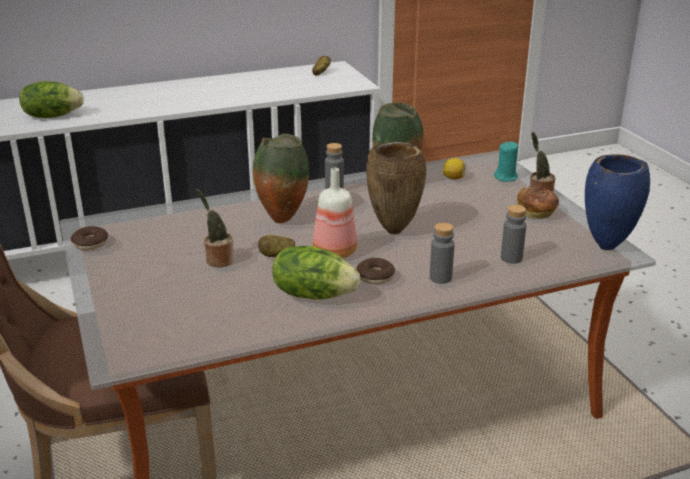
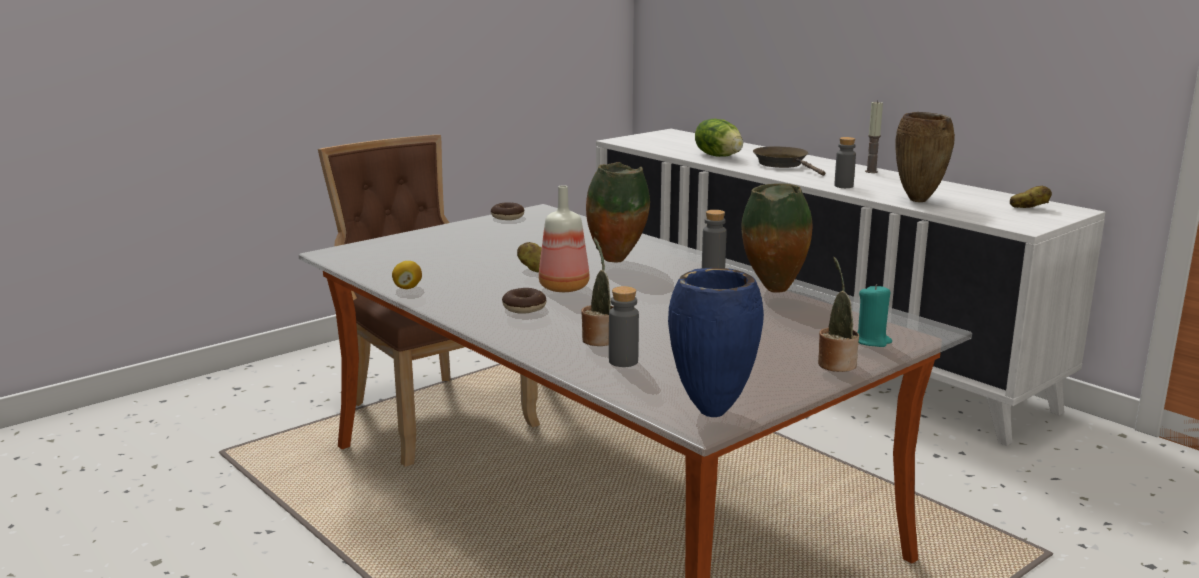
camera: 70 degrees right, 10 degrees down
(117, 102) = (783, 164): none -> brown frying pan
(178, 84) = (871, 171): none -> candle
(218, 260) = (511, 253): potted plant -> potted plant (599, 338)
(313, 294) = (471, 291): lettuce -> none
(394, 230) = (639, 304): brown vase -> brown vase (919, 200)
(440, 278) = (544, 333): grey bottle -> grey bottle (843, 186)
(453, 178) = (825, 315): lemon -> lemon (407, 288)
(536, 213) = (774, 366): bread -> none

